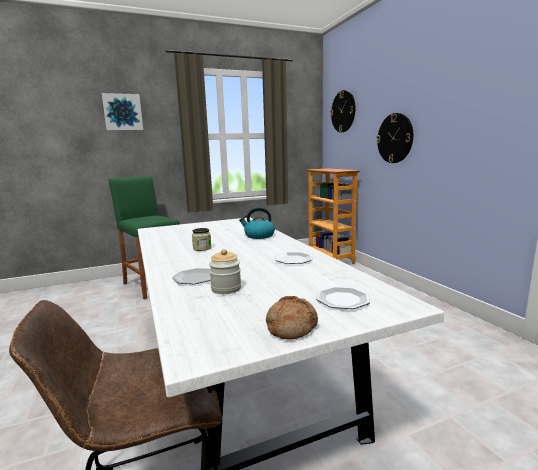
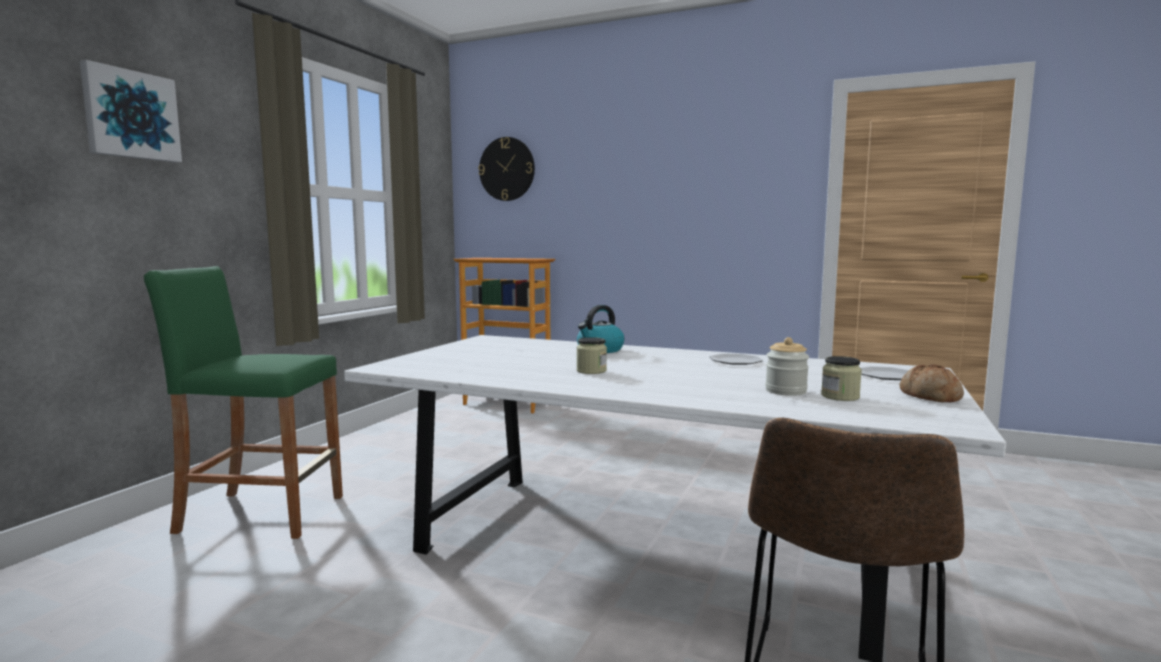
camera: 45 degrees left, 5 degrees down
(195, 278) = (720, 392): plate -> none
(235, 303) = (840, 396): none -> jar
(395, 138) = (617, 214): wall clock -> none

